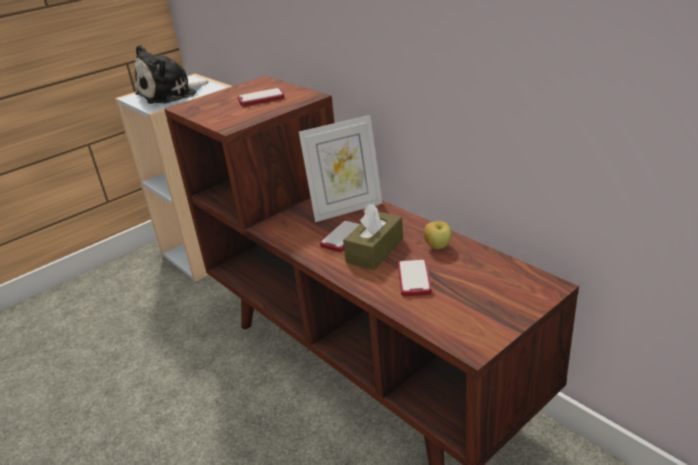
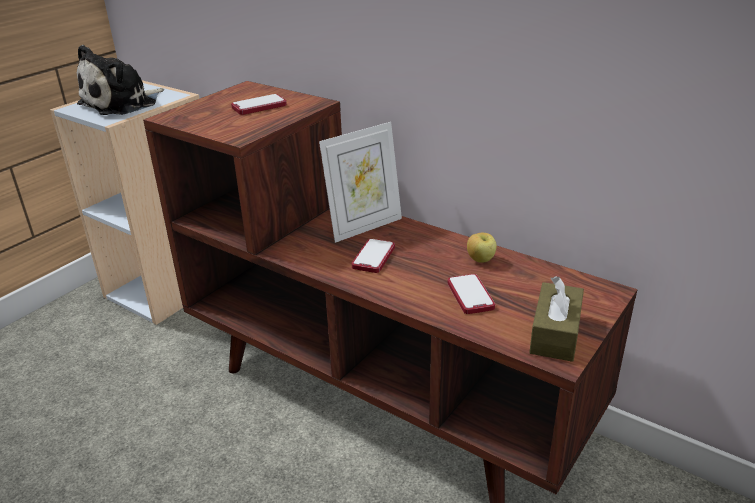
camera: 15 degrees left, 0 degrees up
(375, 250) = (415, 269): brown tissue box -> brown tissue box (555, 334)

